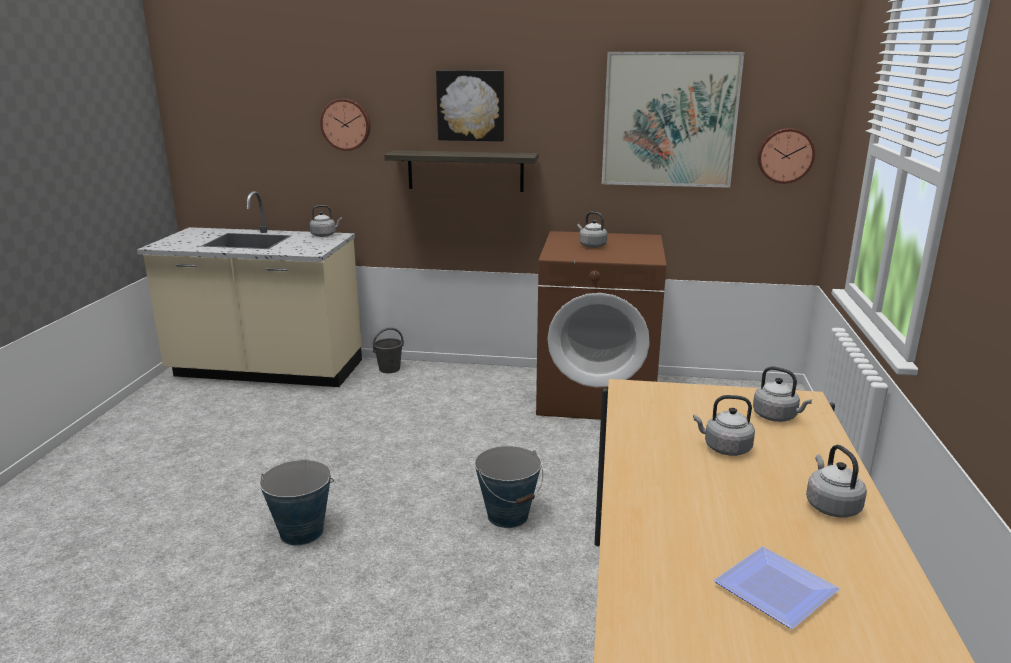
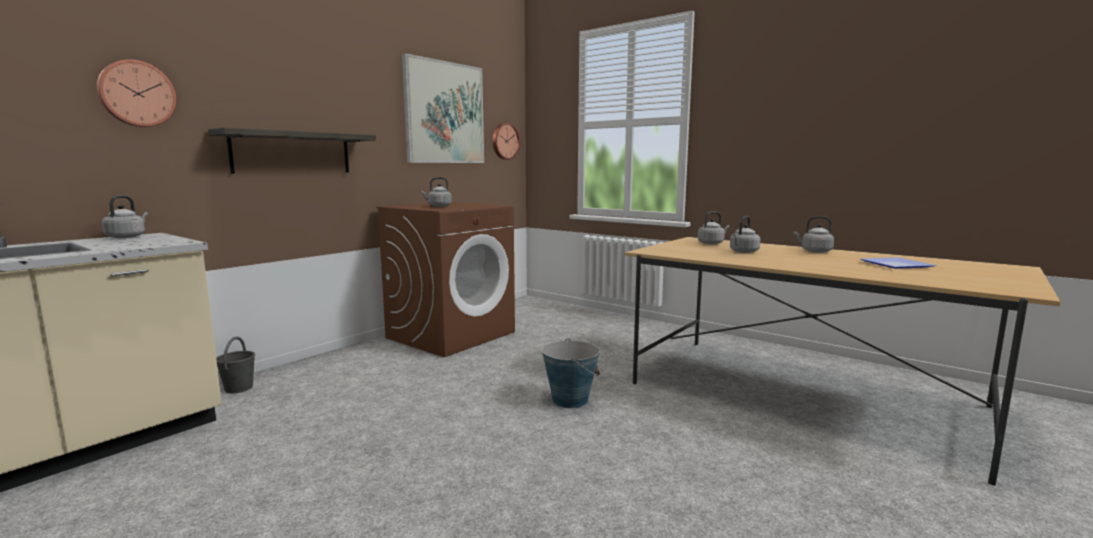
camera: 60 degrees left, 10 degrees down
(301, 532) = (485, 500): bucket -> none
(471, 105) = (293, 86): picture -> none

